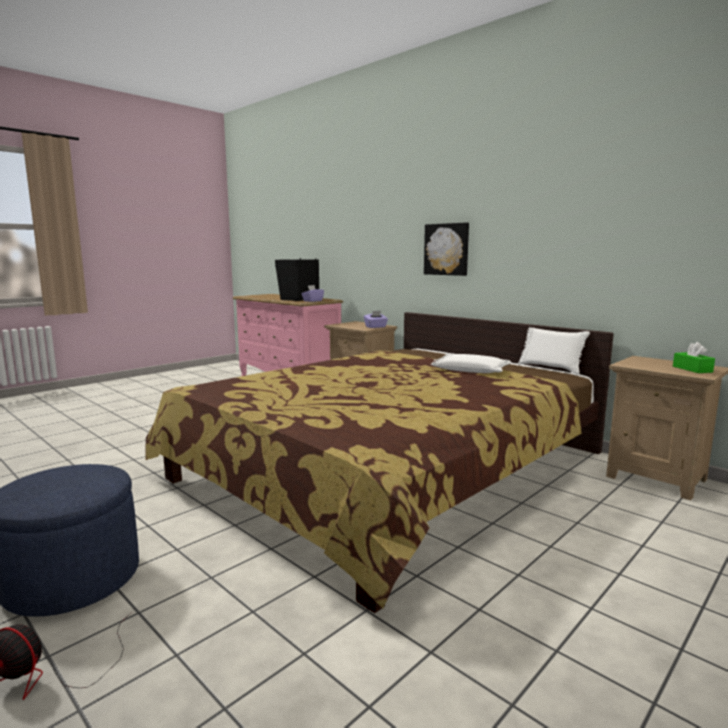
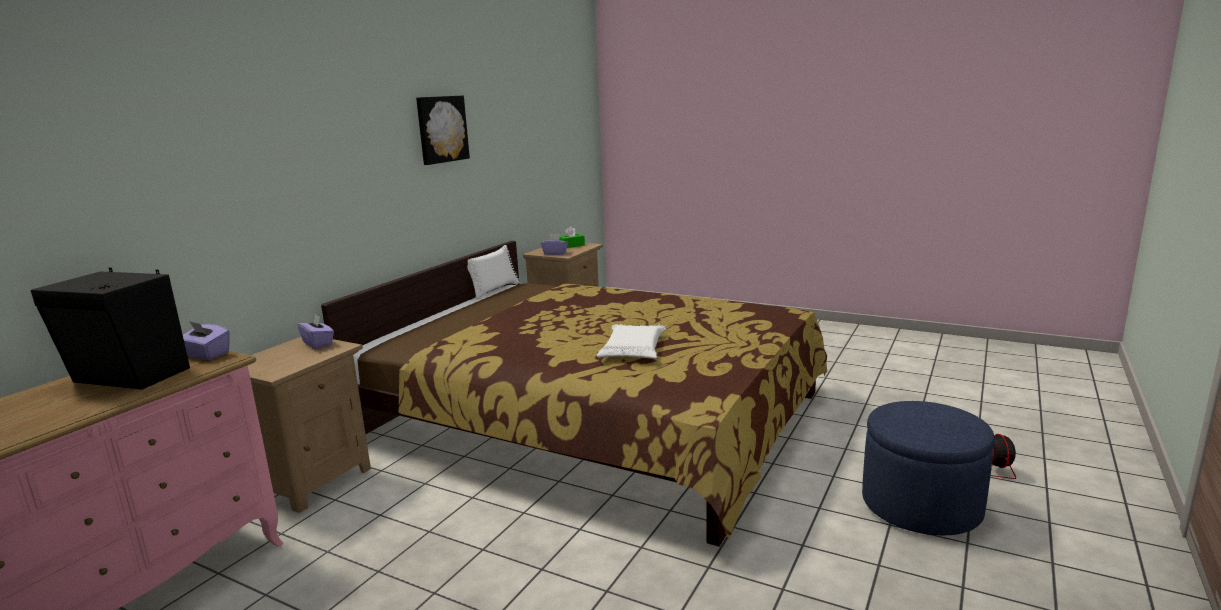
camera: 105 degrees left, 5 degrees up
(447, 249) = (360, 194): picture -> picture (441, 129)
(471, 369) = (539, 304): white pillow -> white pillow (633, 348)
(638, 362) = (555, 253): none -> purple tissue box

